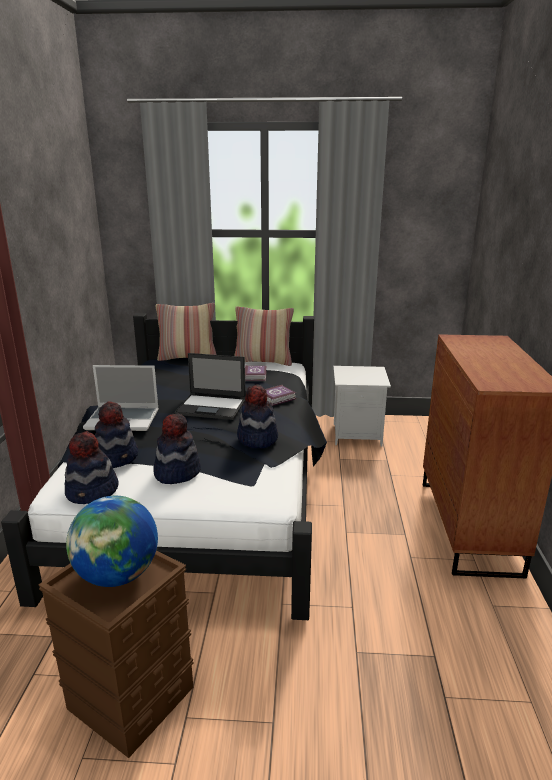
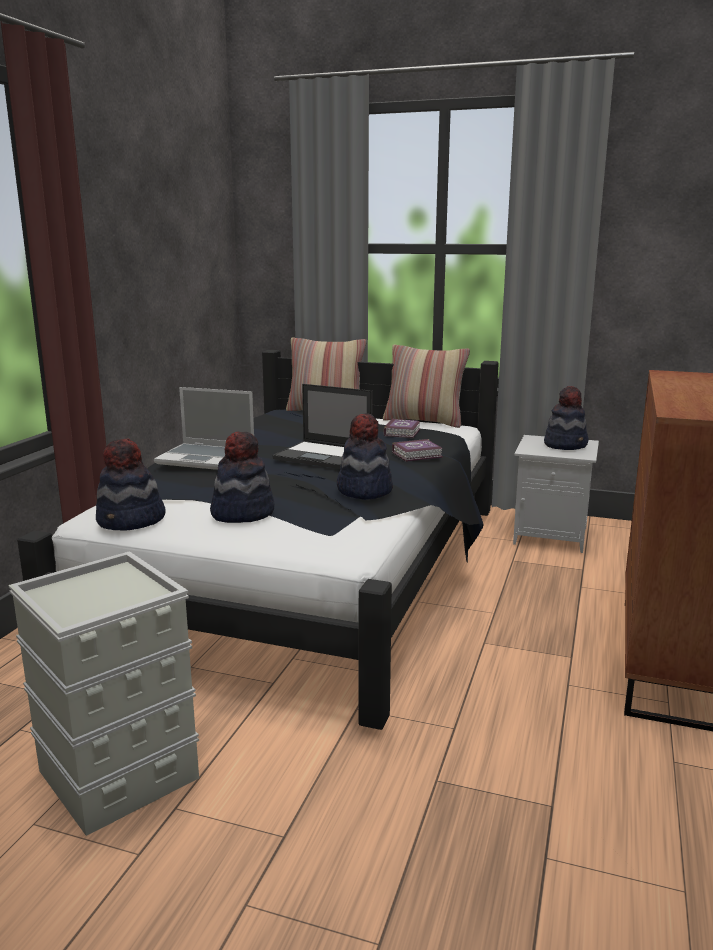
camera: 15 degrees right, 5 degrees down
(116, 457) = (177, 492): hat -> hat (566, 445)
(117, 575) = (104, 592): globe -> none
(129, 698) = (116, 774): brown storage box -> grey storage box

